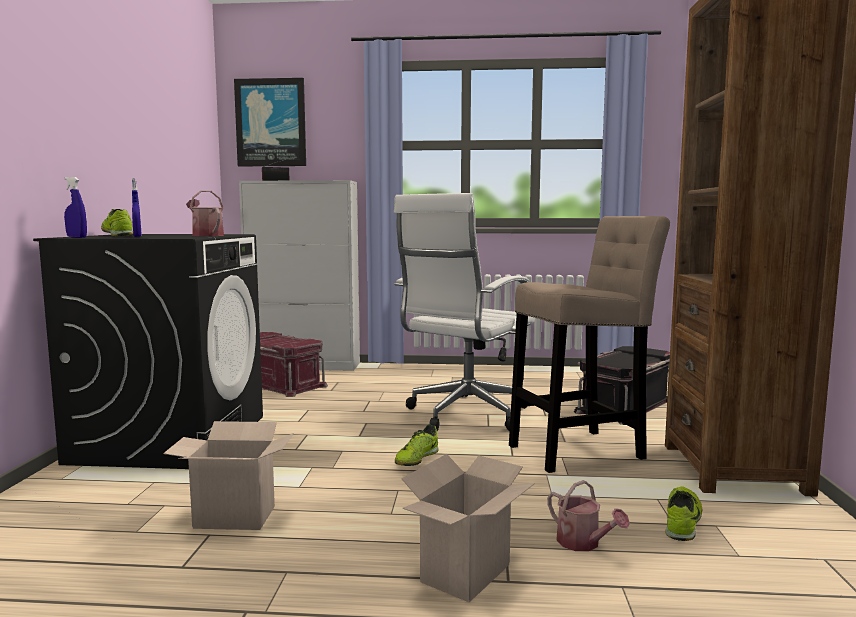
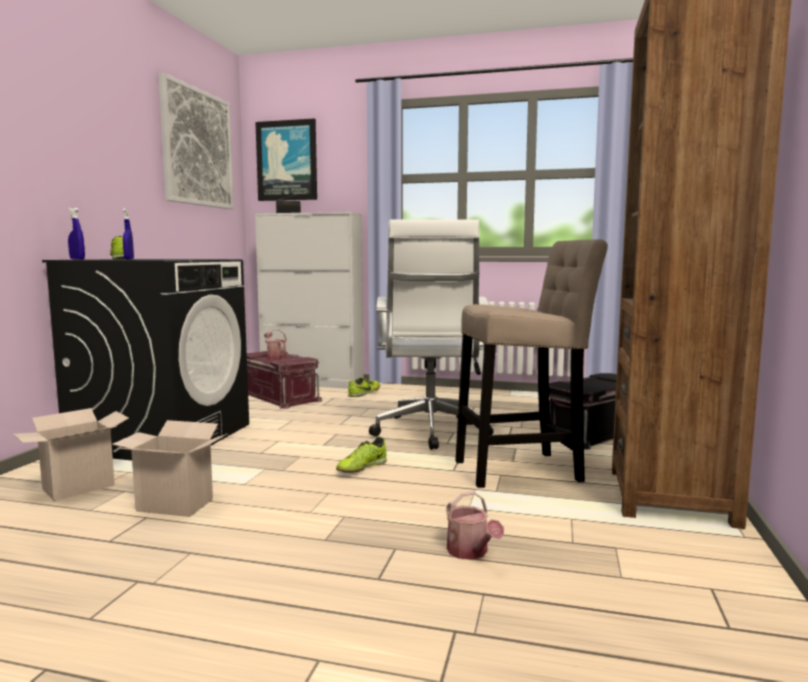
camera: 10 degrees right, 0 degrees up
(177, 107) = (197, 148): none -> picture
(206, 235) = (190, 259): watering can -> watering can (275, 357)
(464, 415) = (430, 432): white office chair -> white office chair turned 45 degrees counterclockwise
(466, 575) = (343, 570): cardboard box -> cardboard box (77, 488)
(682, 521) = (583, 540): shoe -> shoe (365, 393)

